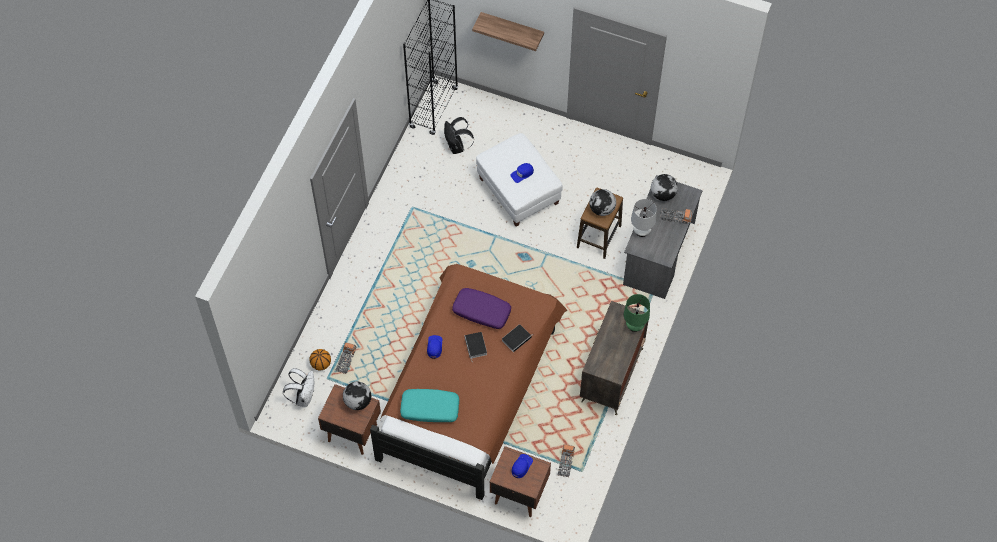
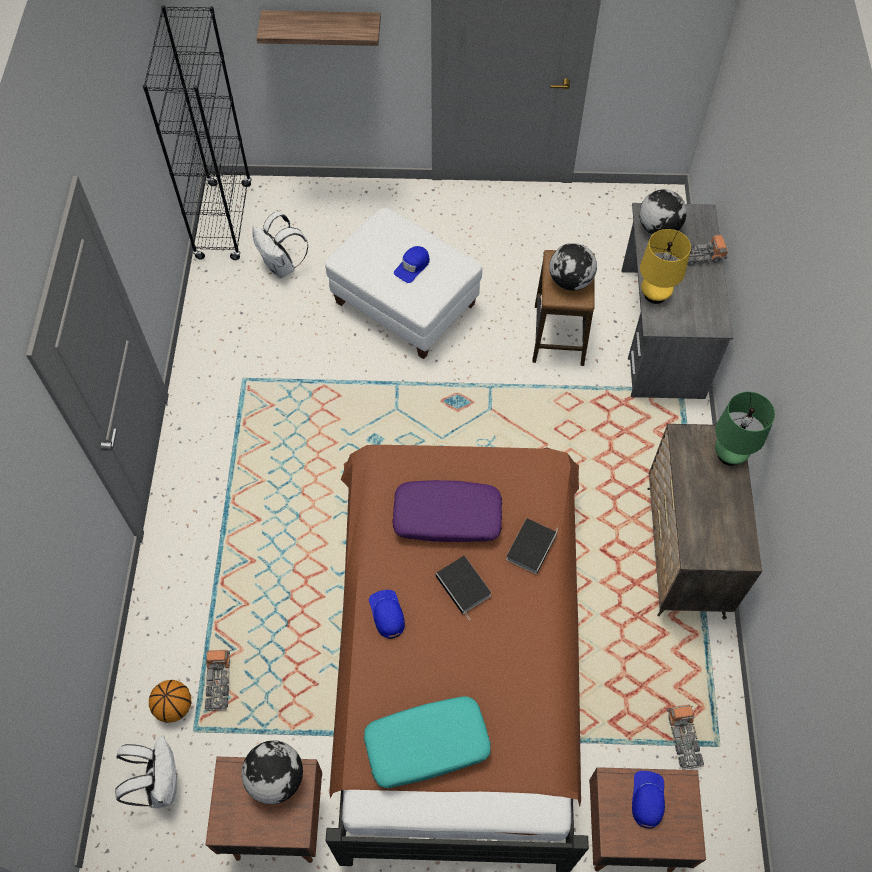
camera: 20 degrees left, 0 degrees up
(457, 147) = (282, 267): black backpack -> white backpack
(641, 231) = (655, 294): white table lamp -> yellow table lamp

